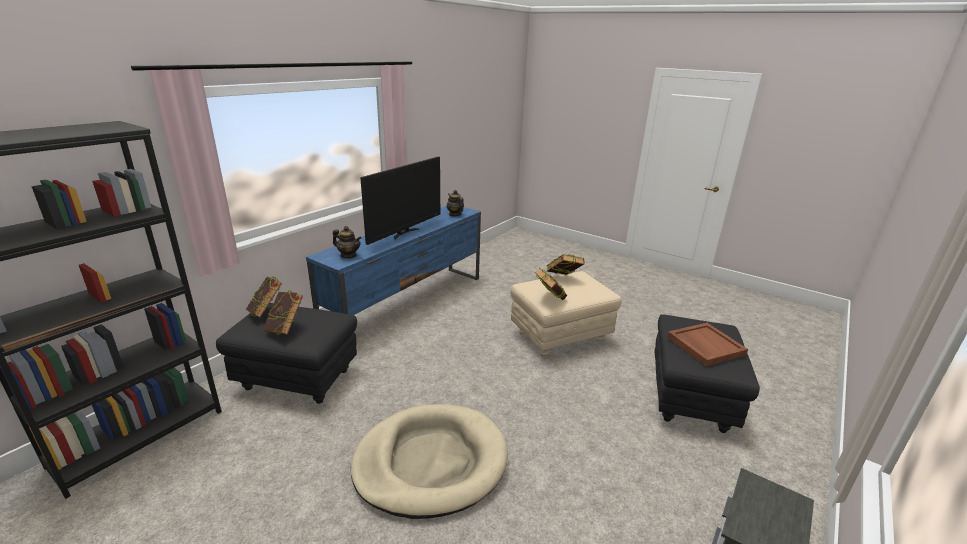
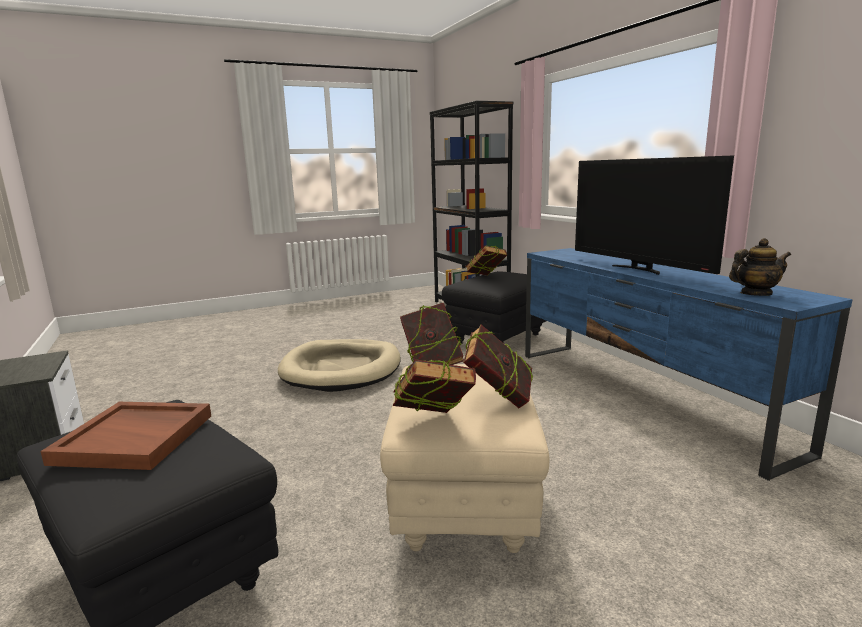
camera: 120 degrees right, 10 degrees down
(266, 313) = (521, 275): book -> book (433, 425)
(348, 255) = (563, 254): teapot -> none

